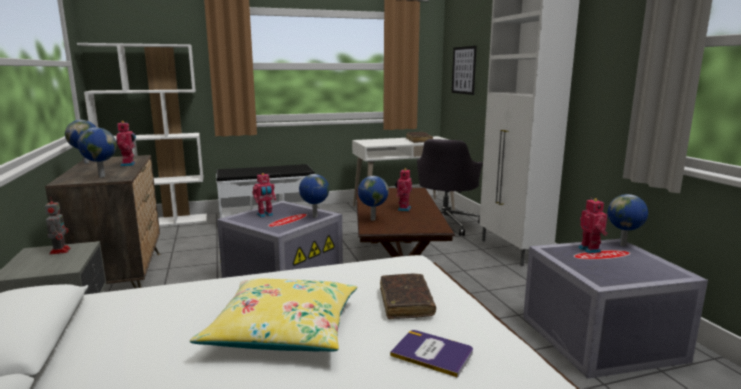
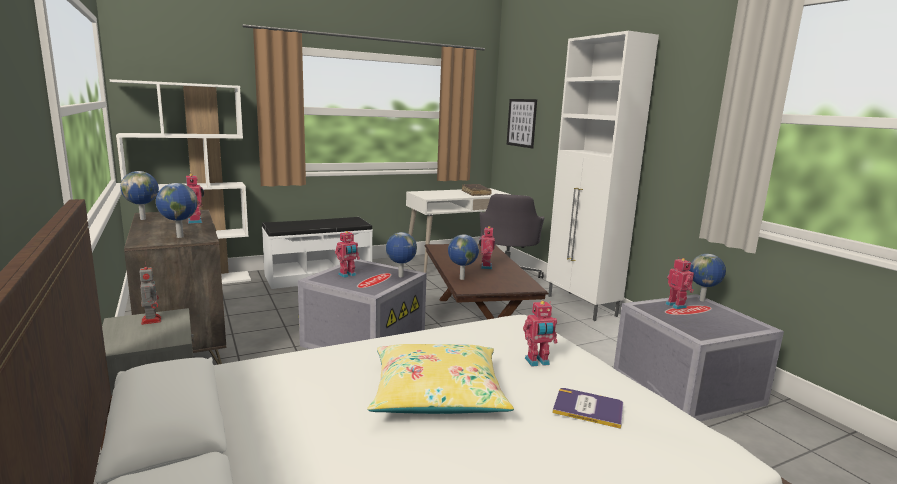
camera: 10 degrees left, 0 degrees up
(406, 303) = (537, 362): brown book -> toy robot

